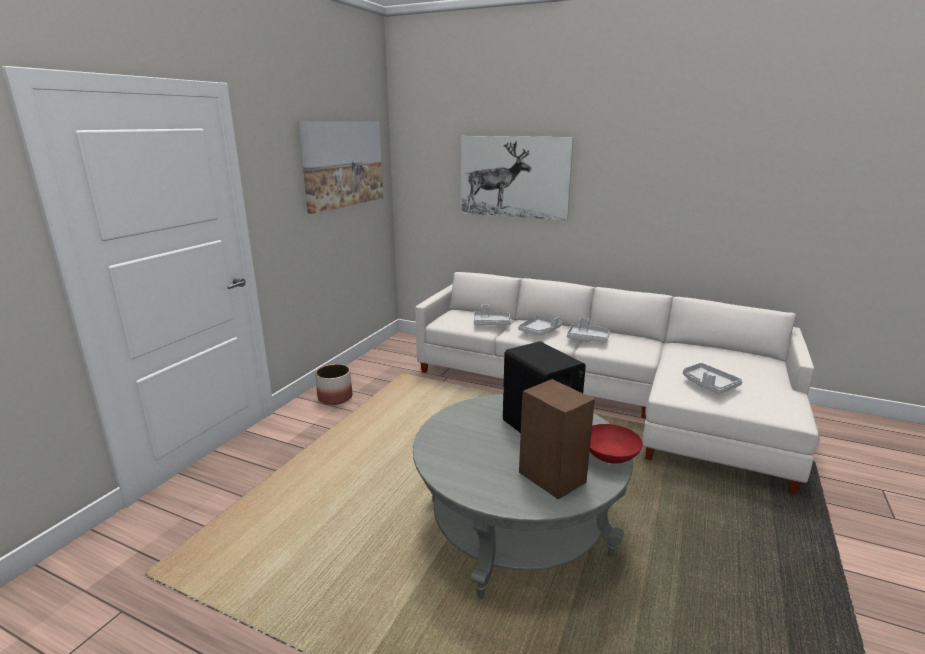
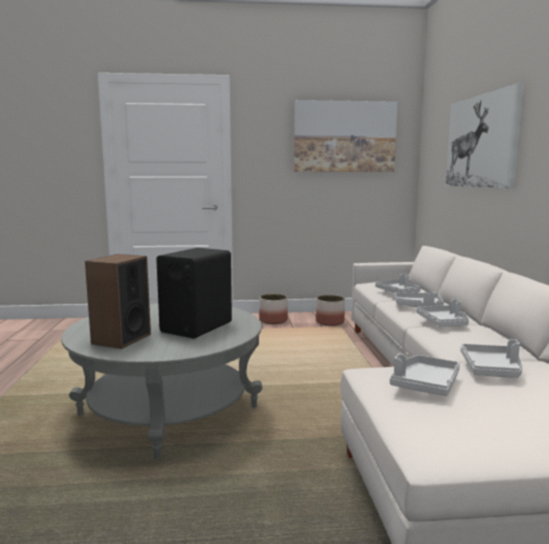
camera: 60 degrees right, 10 degrees down
(382, 373) = (330, 322): none -> planter
(610, 457) = (169, 351): red bowl -> none
(691, 359) = (492, 370): none -> grey tray

